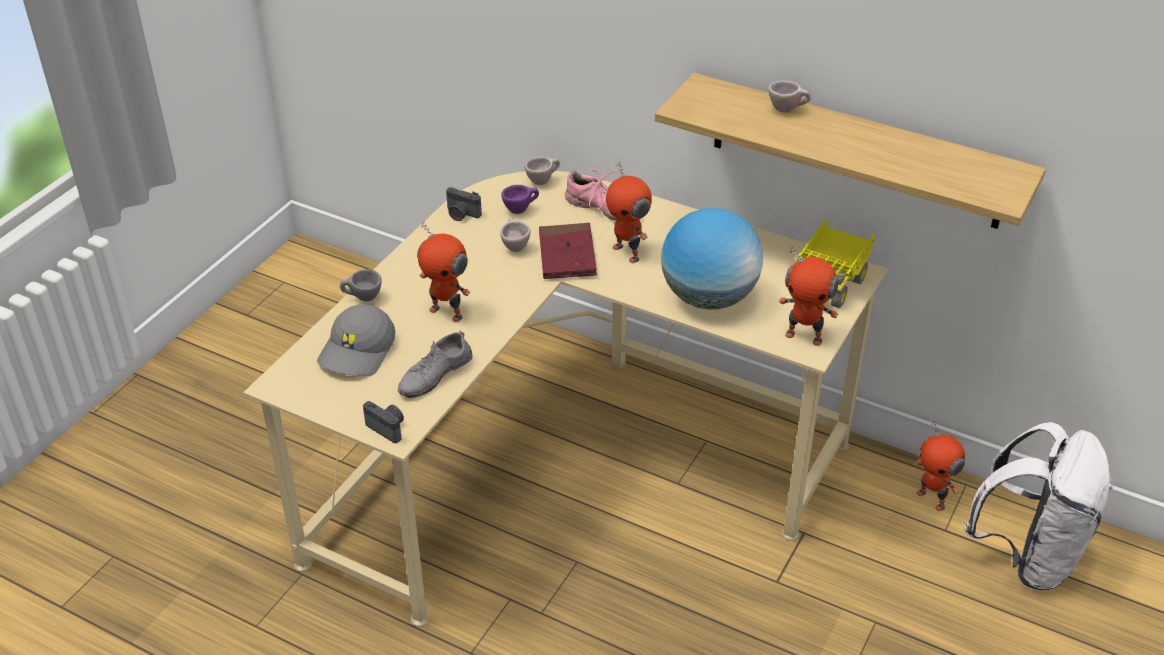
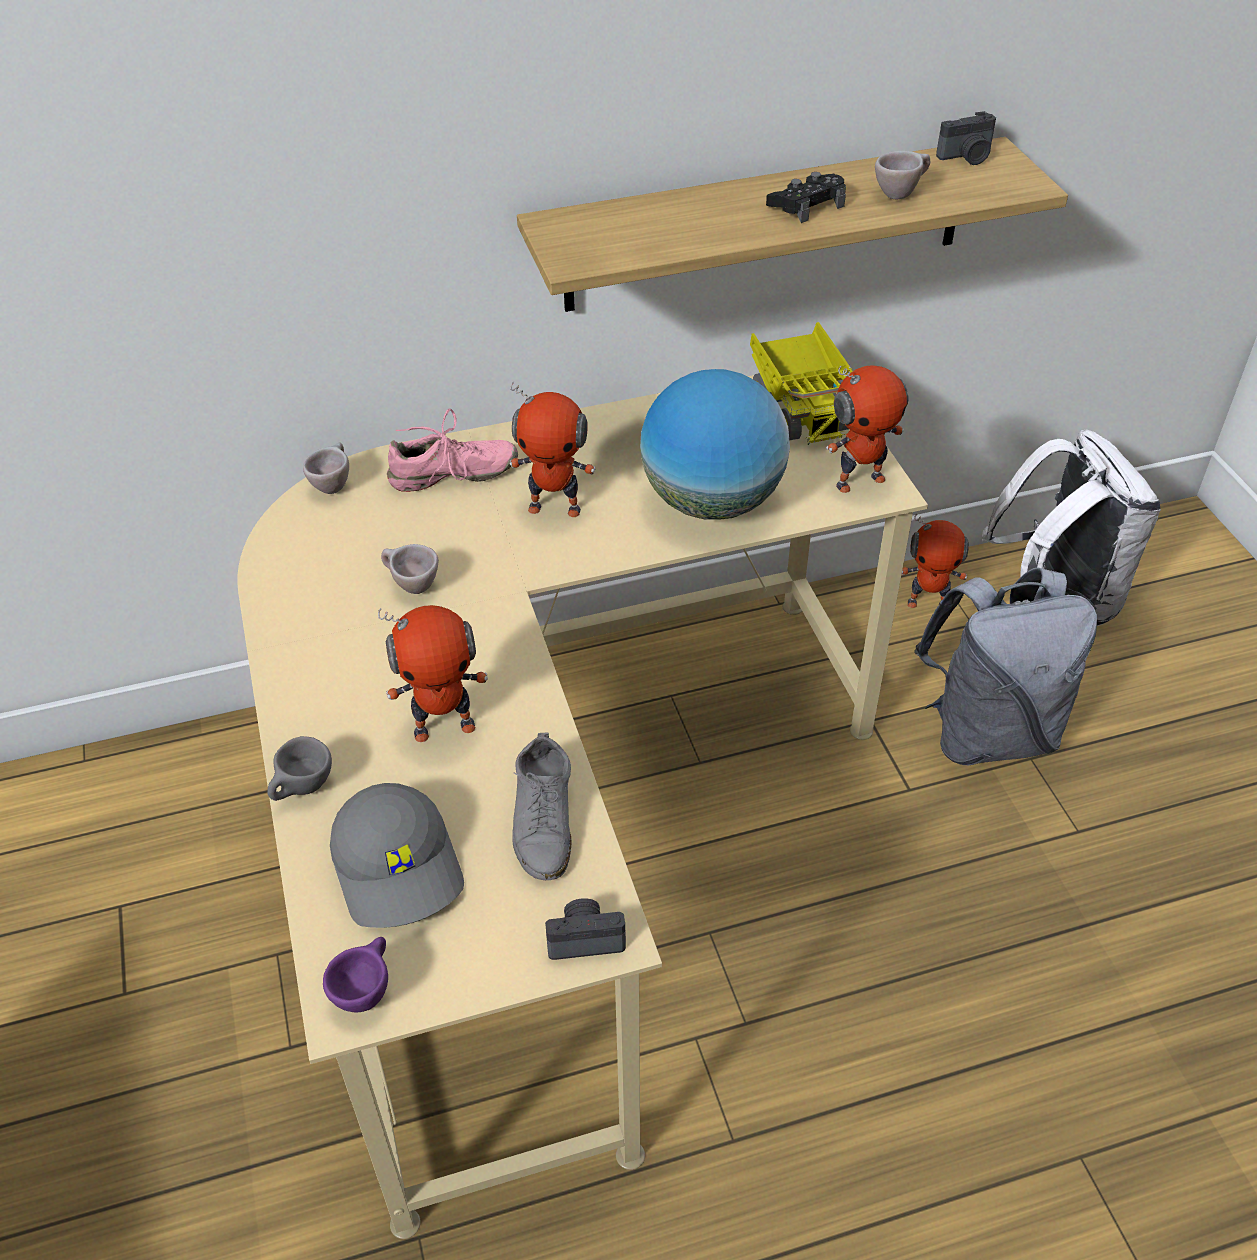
camera: 45 degrees left, 5 degrees up
(461, 214) = (285, 590): camera -> camera (967, 157)
(520, 209) = (355, 536): purple cup -> purple cup (366, 991)
(567, 255) = (490, 555): red book -> none
(787, 110) = (687, 203): beige cup -> beige cup (900, 193)
(850, 143) = (806, 205): none -> black game controller
(868, 590) = (988, 732): none -> grey backpack

